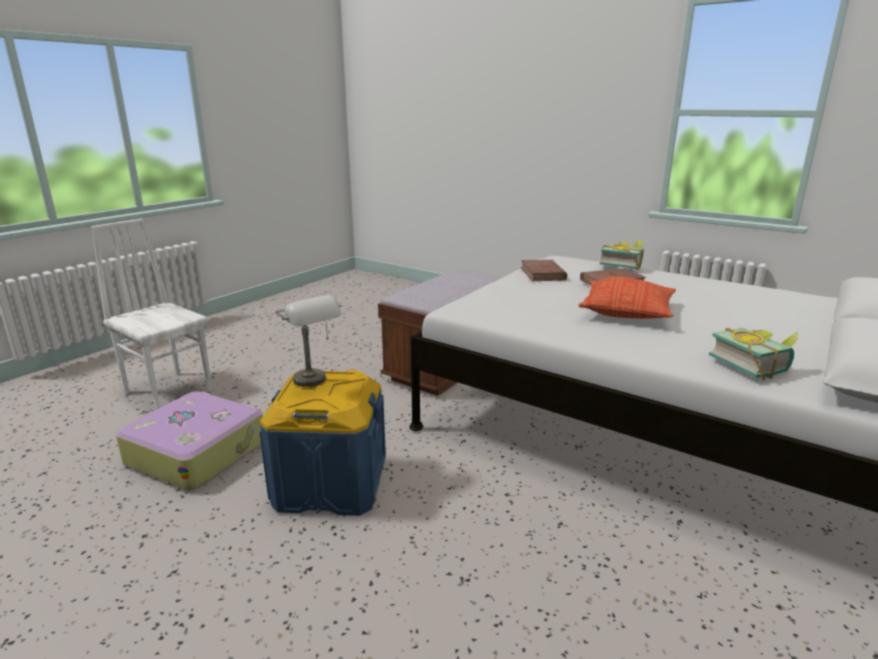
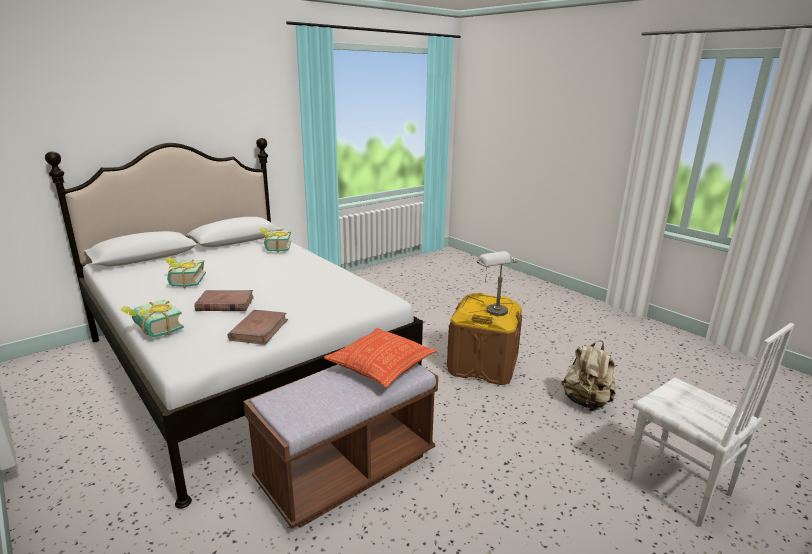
camera: 165 degrees left, 0 degrees up
(197, 452) = (586, 402): suitcase -> beige backpack
(330, 484) = (483, 365): blue storage box -> brown storage box
(626, 312) = (272, 280): orange pillow -> orange pillow (381, 367)
(715, 298) = (184, 281): none -> book

